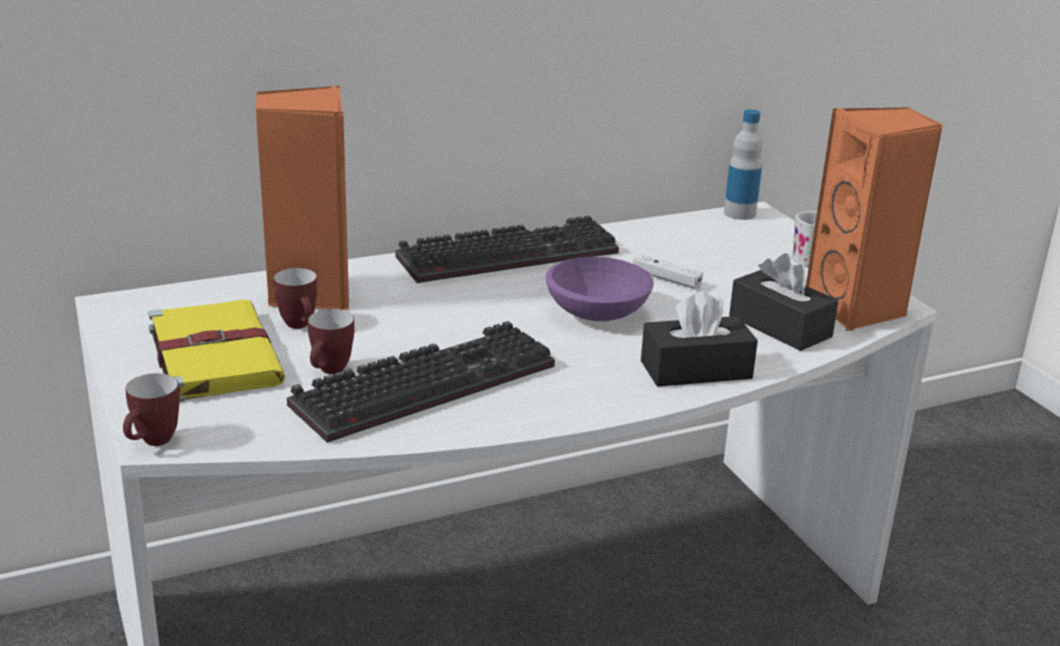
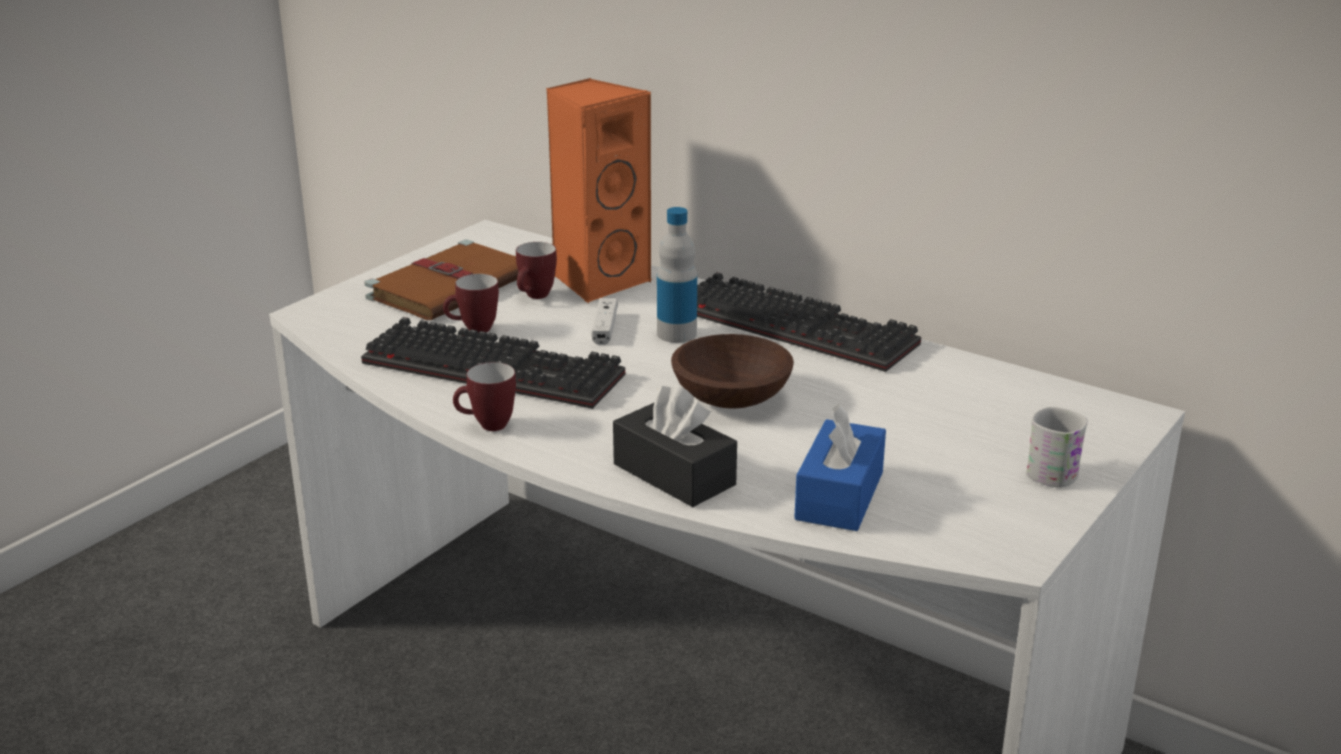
camera: 60 degrees right, 0 degrees up
(153, 443) = (305, 312): mug -> mug (486, 426)
(213, 354) = (452, 286): yellow book -> brown book
(599, 313) = (731, 399): purple bowl -> brown bowl
(666, 279) = (863, 410): white game controller -> white game controller (605, 328)
(739, 213) = (1115, 405): bottle -> bottle (676, 334)
(780, 326) = (839, 495): black tissue box -> blue tissue box
(857, 309) = (958, 532): orange speaker -> none

